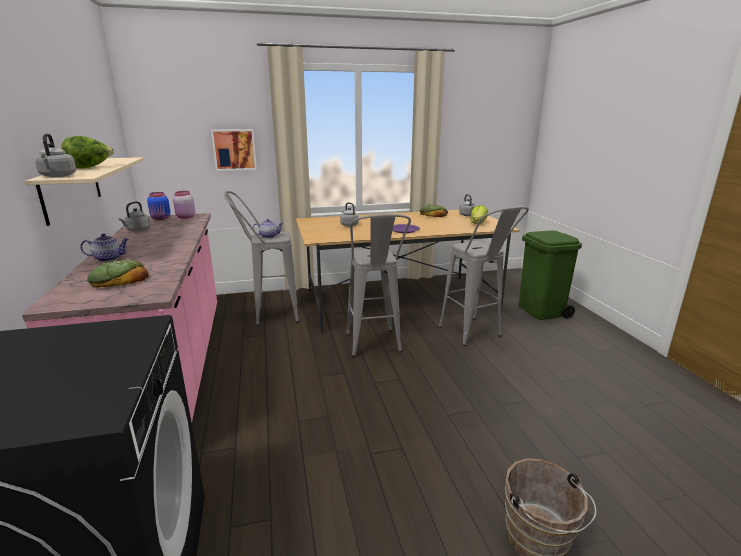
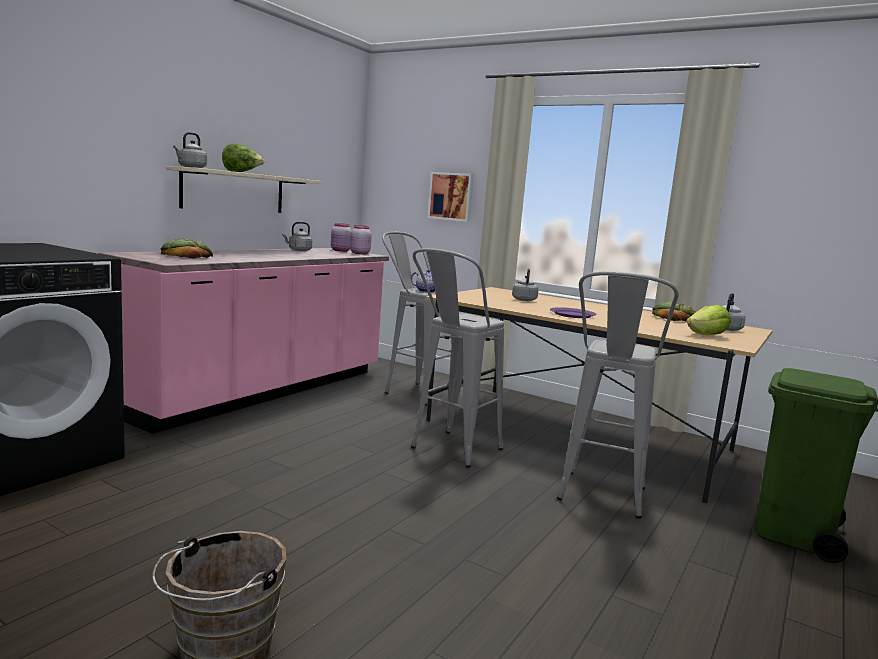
camera: 45 degrees right, 10 degrees down
(109, 258) = (223, 252): teapot -> none
(161, 218) = (340, 251): blue jar -> pink jar

